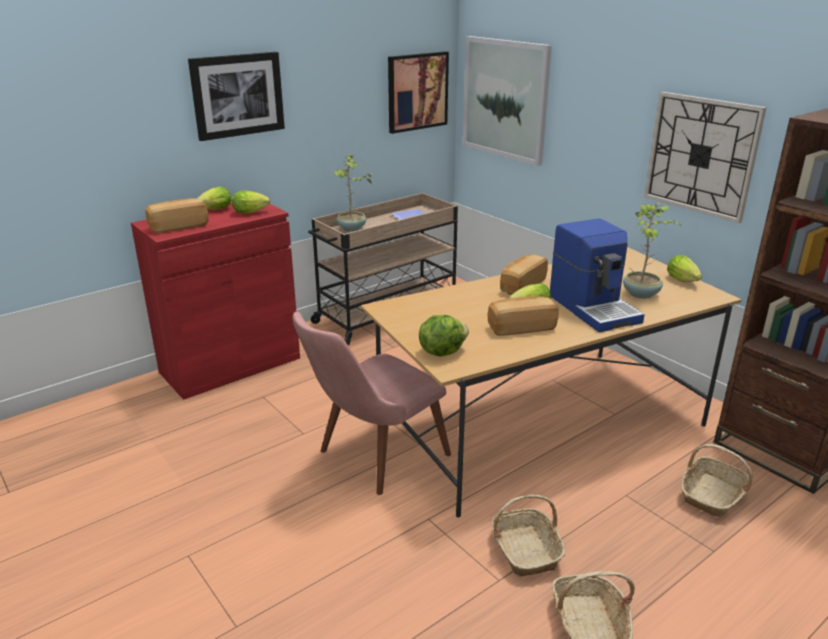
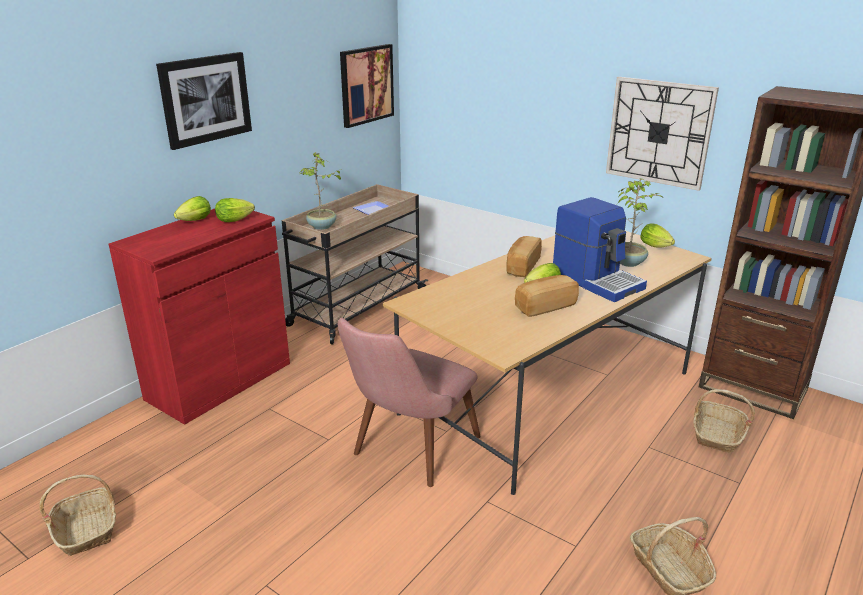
camera: 15 degrees left, 0 degrees up
(178, 226) = (166, 242): bread -> none
(441, 351) = (487, 339): lettuce -> none
(505, 99) = (454, 88): picture -> none
(525, 550) = (586, 513): basket -> basket (87, 529)

